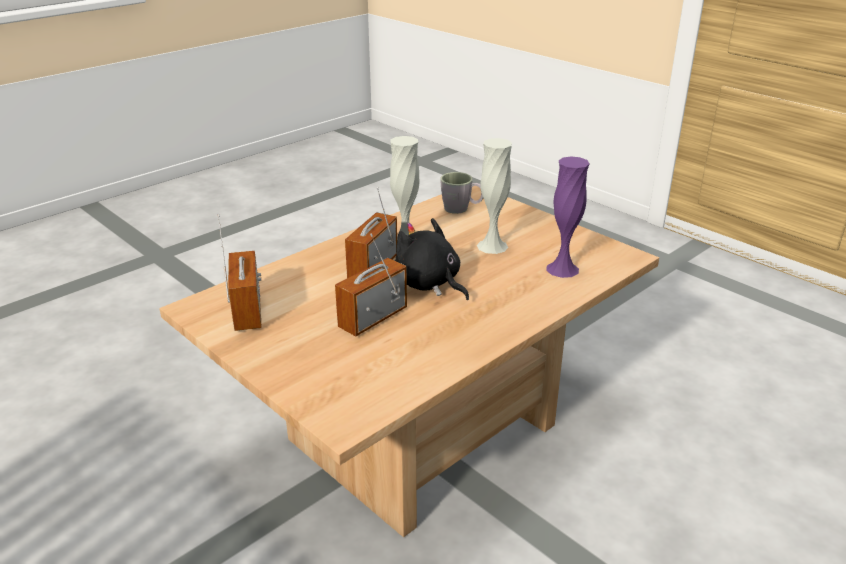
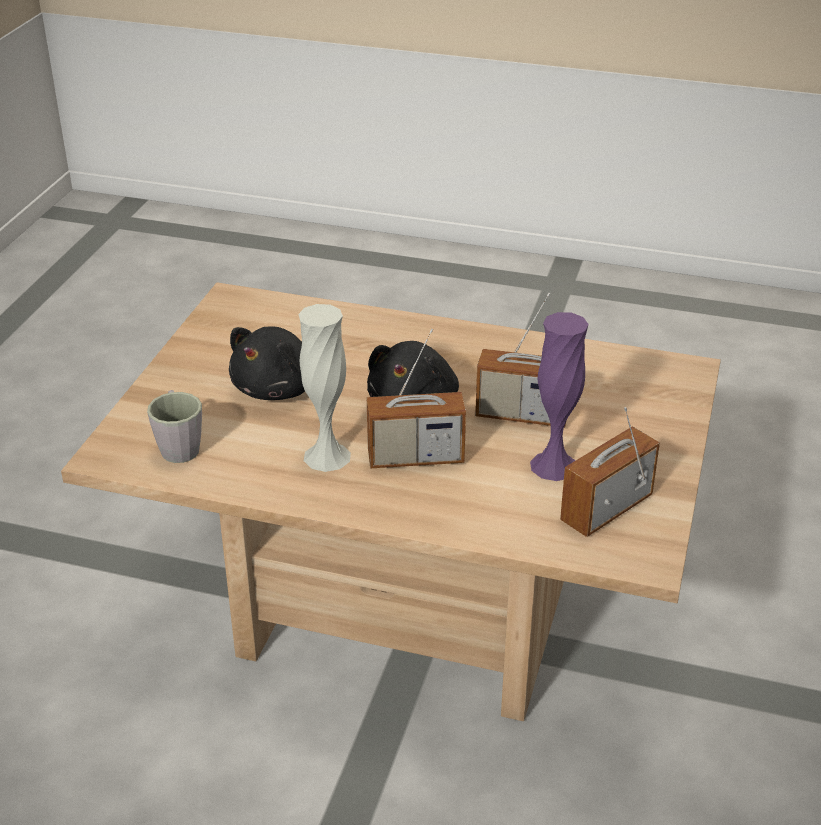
camera: 120 degrees left, 5 degrees up
(492, 246) = (278, 388): white vase -> black plush toy
(562, 269) = (298, 329): purple vase -> purple vase (554, 465)

